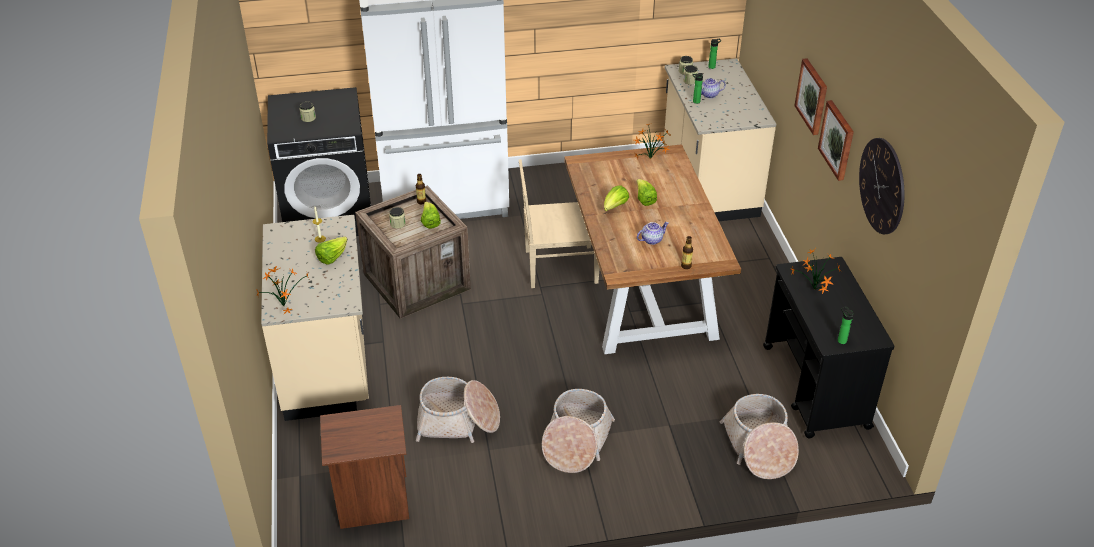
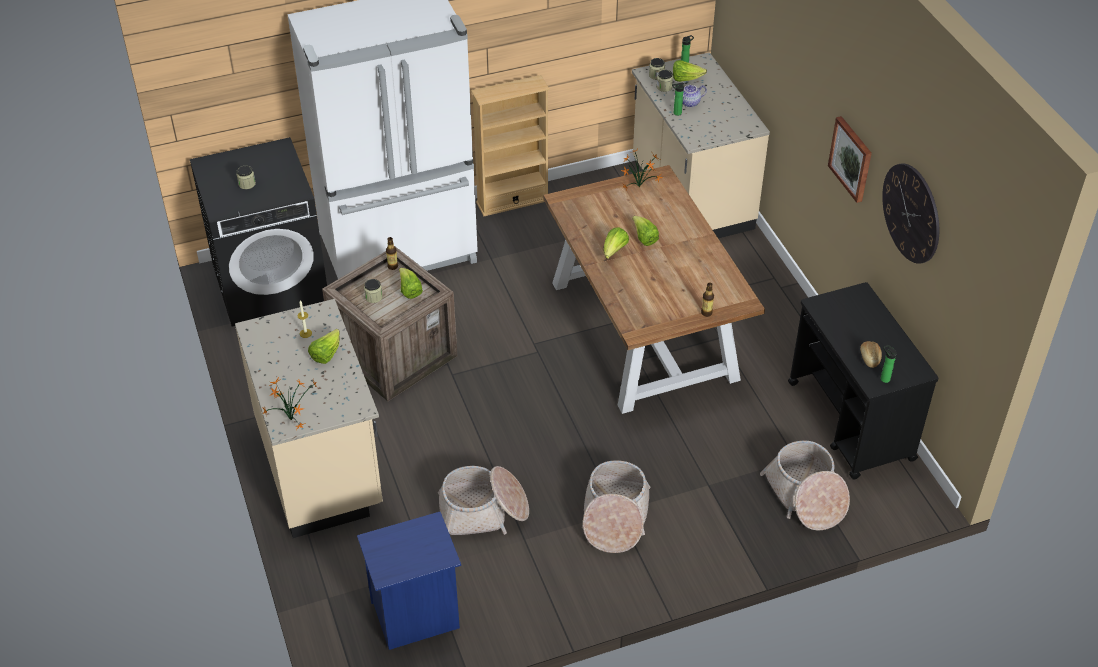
camera: 10 degrees left, 5 degrees up
(373, 503) = (416, 616): brown nightstand -> blue nightstand
(551, 172) = (512, 201): none -> beige bookcase
(558, 266) = (548, 316): beige chair -> none
(651, 239) = (663, 286): teapot -> none
(710, 76) = (686, 79): none -> lettuce
(812, 96) = (815, 108): picture -> none
(814, 290) = (846, 325): potted plant -> none
(831, 321) = (869, 358): none -> bread

